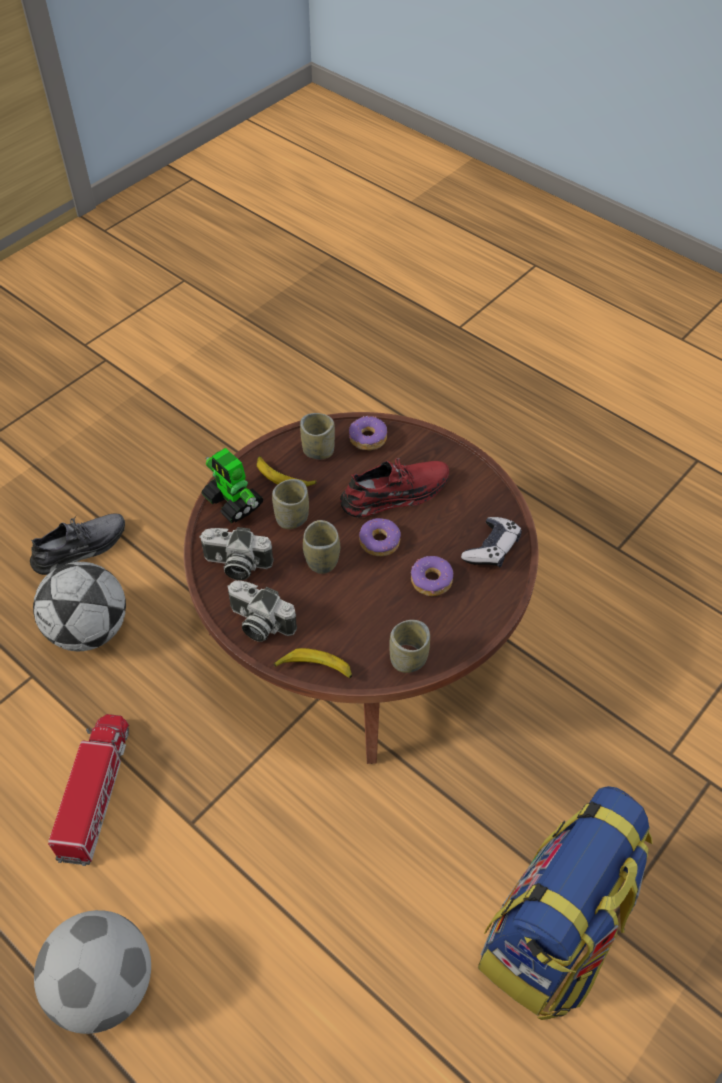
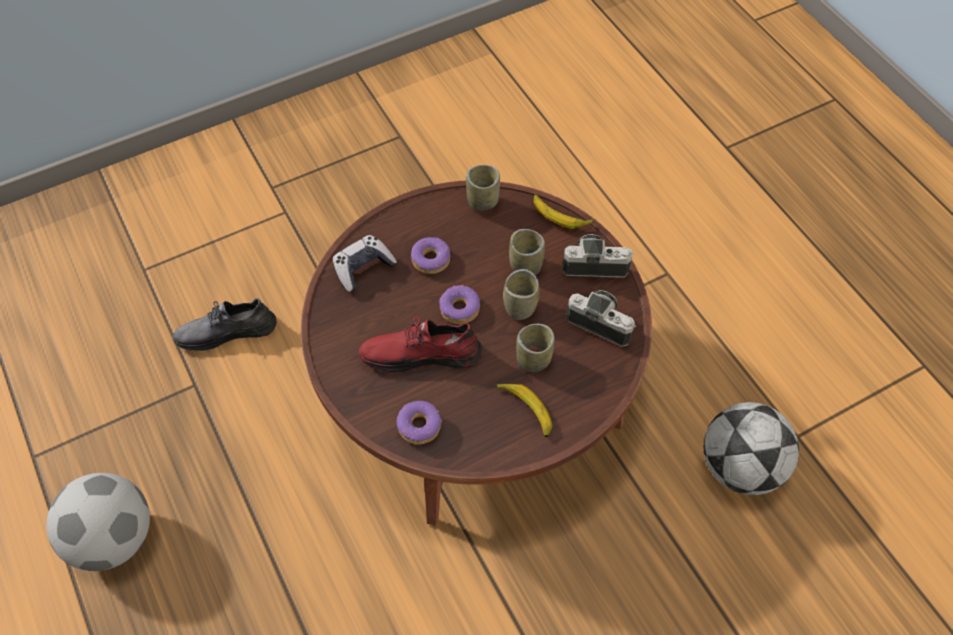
camera: 160 degrees left, 5 degrees up
(80, 548) = (745, 573): grey shoe -> grey shoe (226, 331)
(96, 791) = (741, 318): toy truck -> none
(104, 985) = (742, 198): football -> football (114, 537)
(233, 502) = (587, 391): toy robot -> none
(259, 623) = (595, 264): camera -> camera turned 45 degrees counterclockwise
(318, 450) = (478, 432): cup -> cup (525, 265)
(551, 939) = (441, 139): backpack -> none

